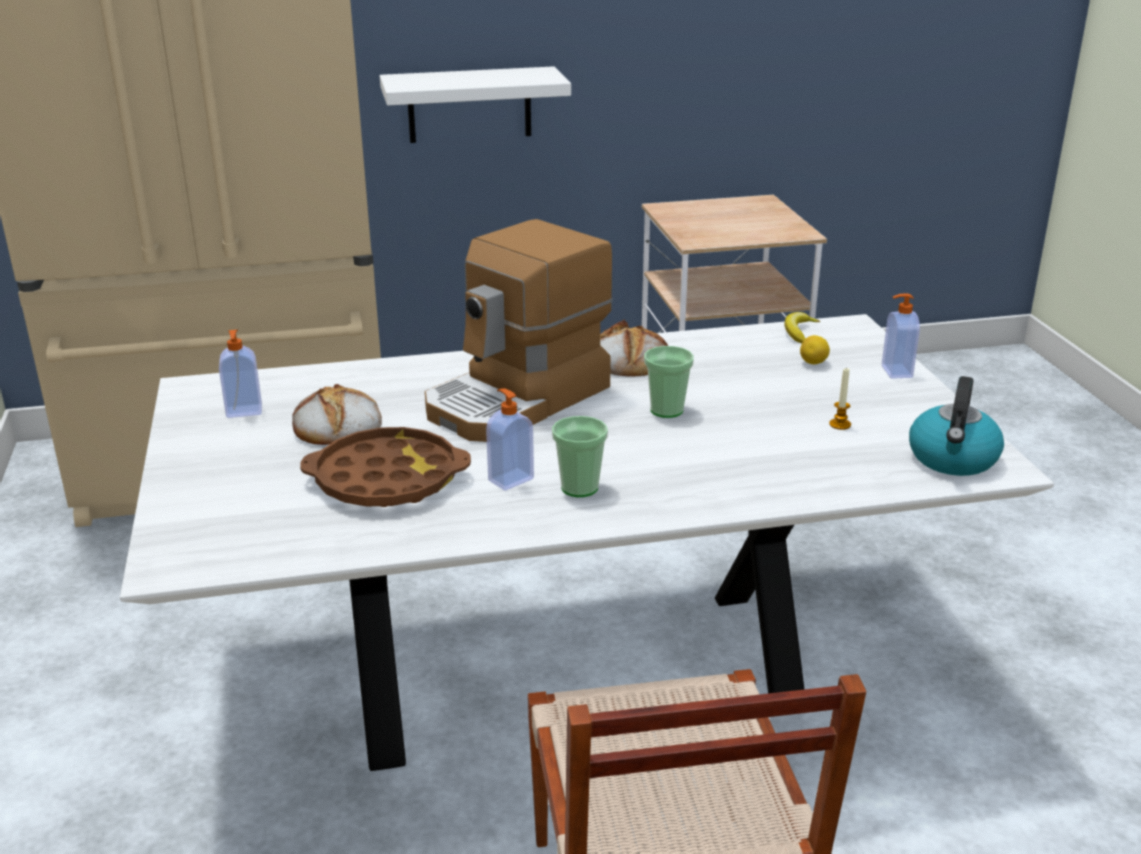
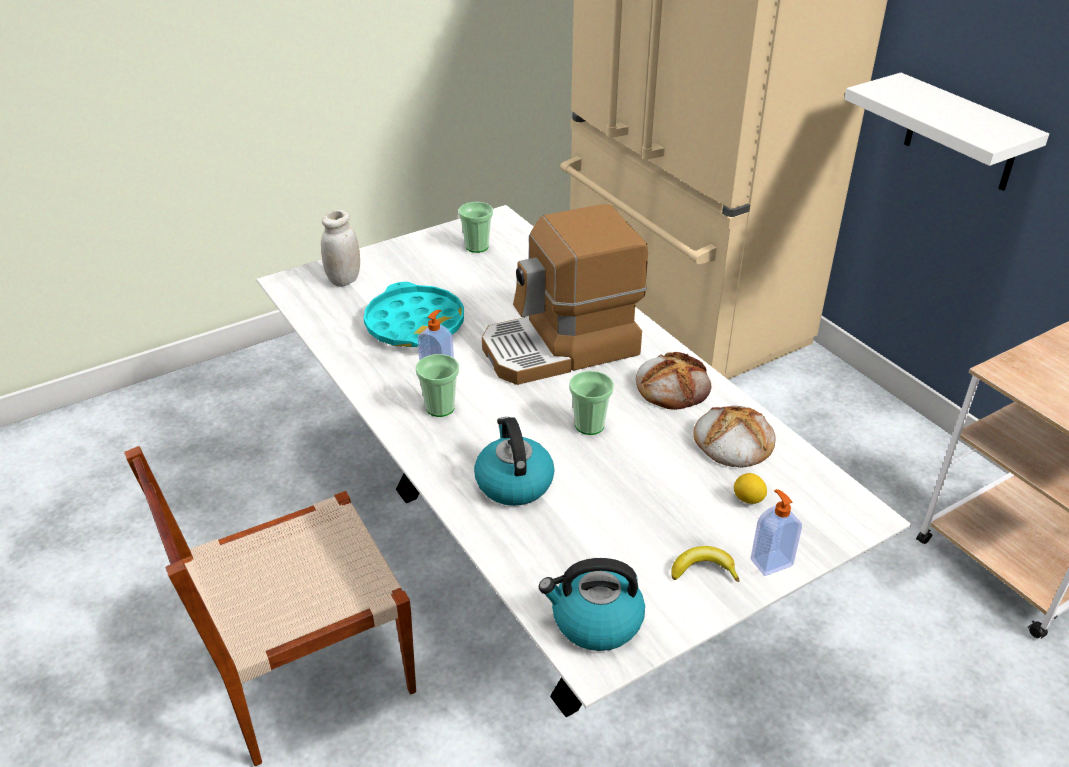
camera: 70 degrees right, 10 degrees up
(215, 517) = (344, 279): none -> white jar
(244, 412) = (477, 247): soap dispenser -> cup
(336, 426) = (477, 285): bread -> bread (732, 441)
(387, 479) = (415, 324): brown tray -> turquoise tray
(518, 400) = (561, 348): coffee machine -> coffee machine turned 45 degrees counterclockwise
(738, 465) = (513, 482): none -> kettle
(799, 332) = (816, 479): banana -> banana (703, 570)
(840, 424) = (624, 534): candle -> none

